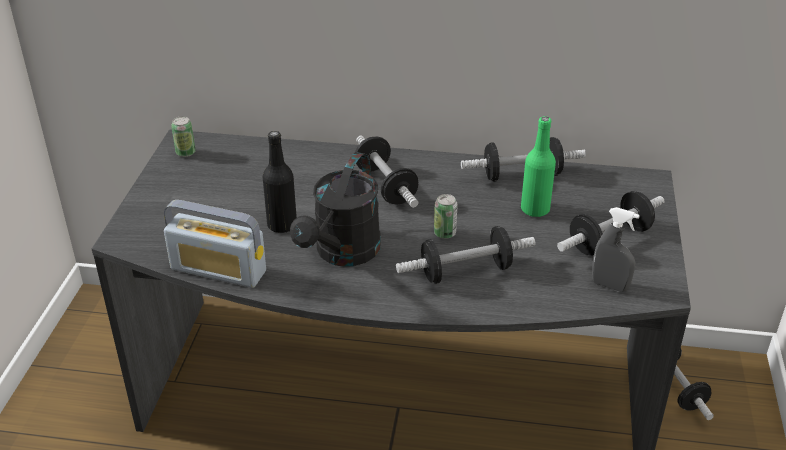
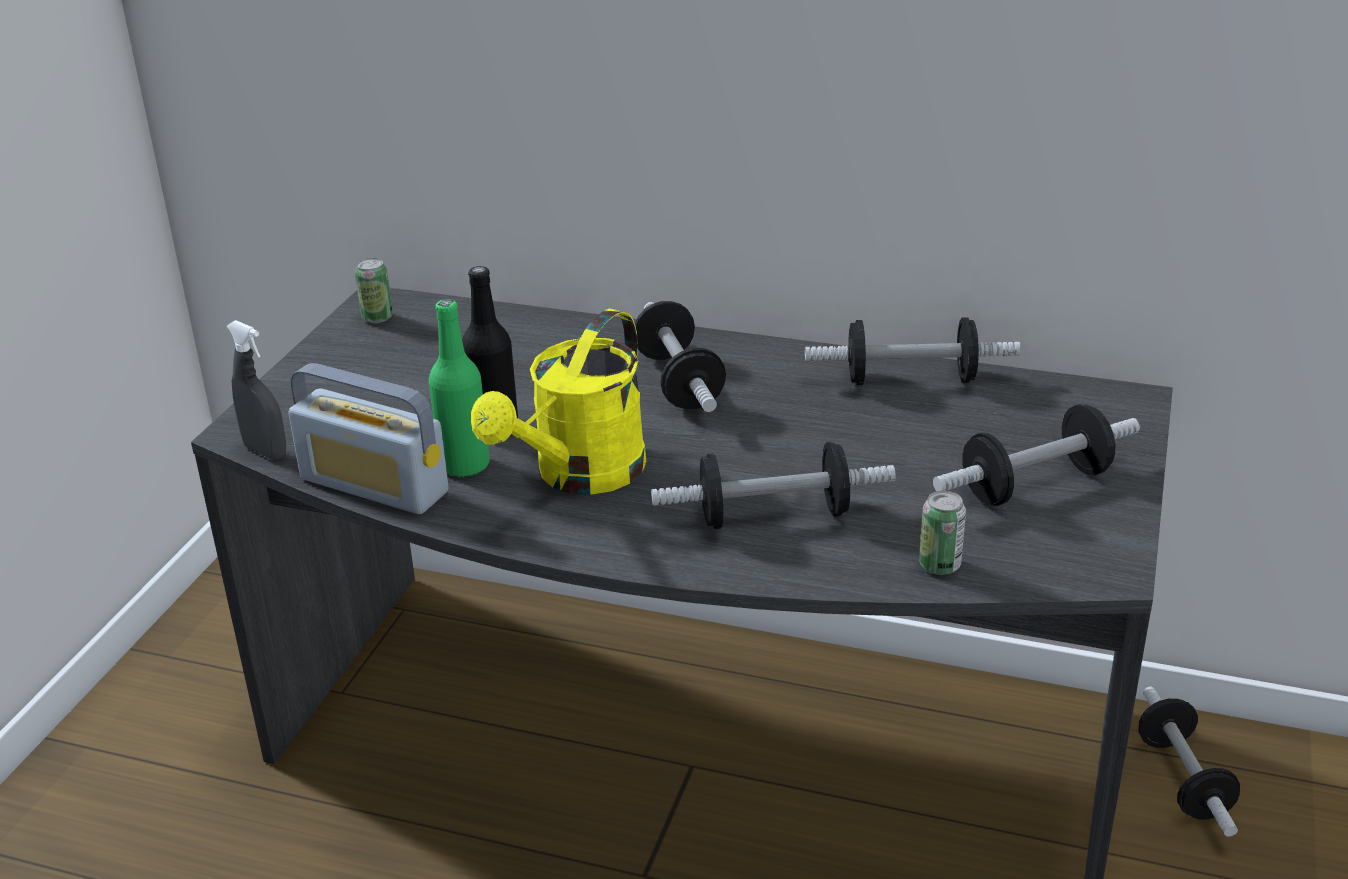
camera: 10 degrees right, 5 degrees down
(343, 254) = (579, 476): black watering can -> yellow watering can
(444, 233) = (755, 457): can -> can (939, 565)
(535, 209) = (918, 432): green bottle -> green bottle (464, 465)
(609, 286) = (1016, 555): grey spray bottle -> grey spray bottle (265, 451)

